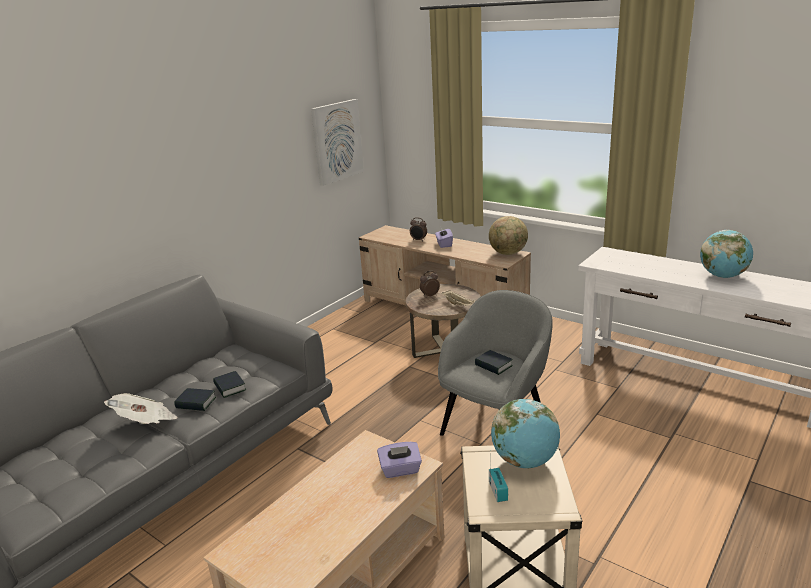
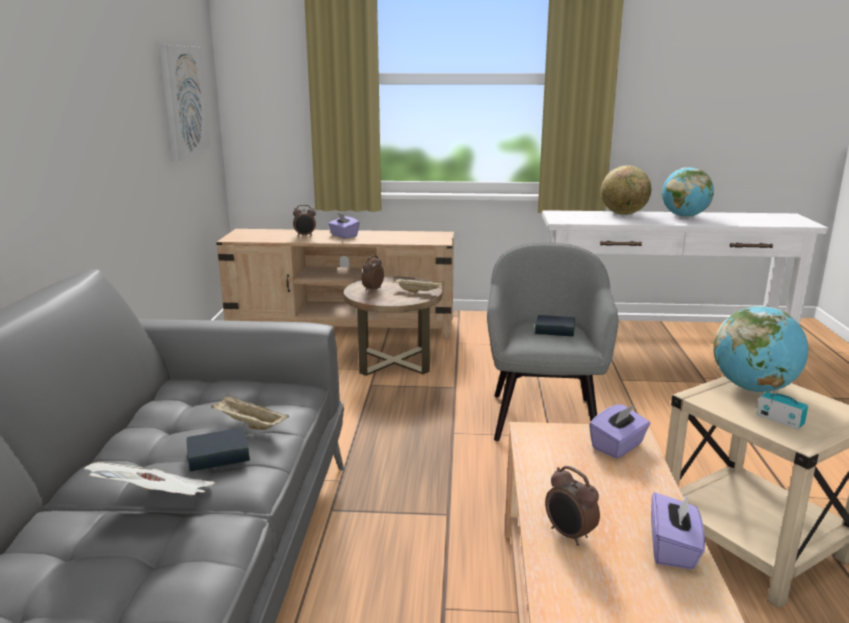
camera: 35 degrees left, 5 degrees down
(230, 387) = (249, 424): book -> beige tray
(293, 512) = (569, 535): none -> alarm clock
(331, 544) = (673, 549): none -> purple tissue box
(508, 253) = (432, 234): globe -> globe (624, 214)

